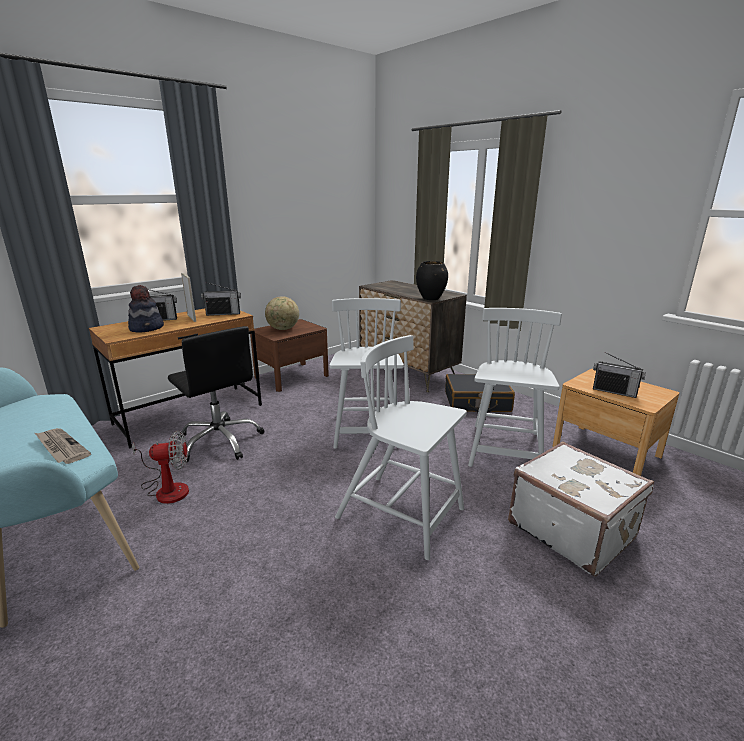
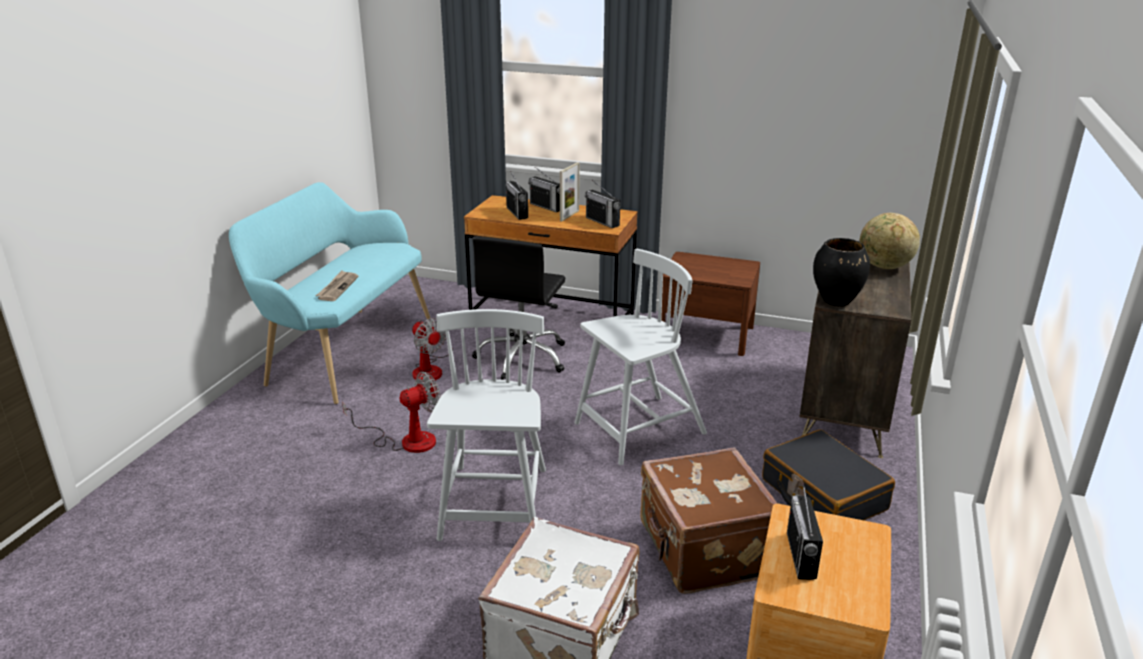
camera: 60 degrees right, 5 degrees up
(147, 328) = (517, 213): hat -> radio
(263, 537) = (406, 440): none -> fan
(283, 329) = (705, 266): globe -> globe (884, 267)
(505, 450) = (702, 550): white chair -> brown suitcase

